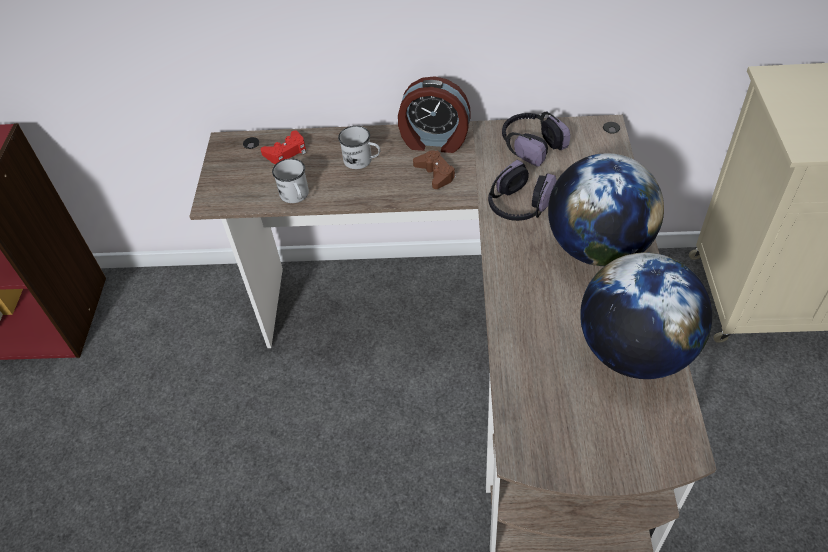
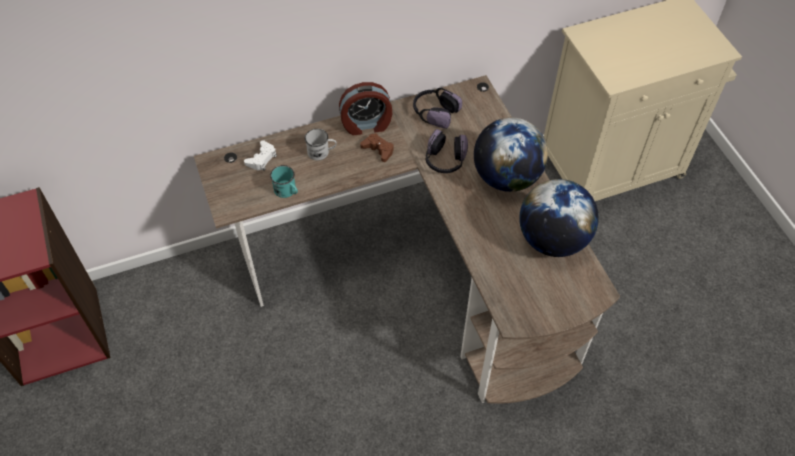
camera: 25 degrees left, 5 degrees up
(286, 152) = (262, 159): red game controller -> white game controller
(296, 196) = (287, 191): white mug -> turquoise mug

